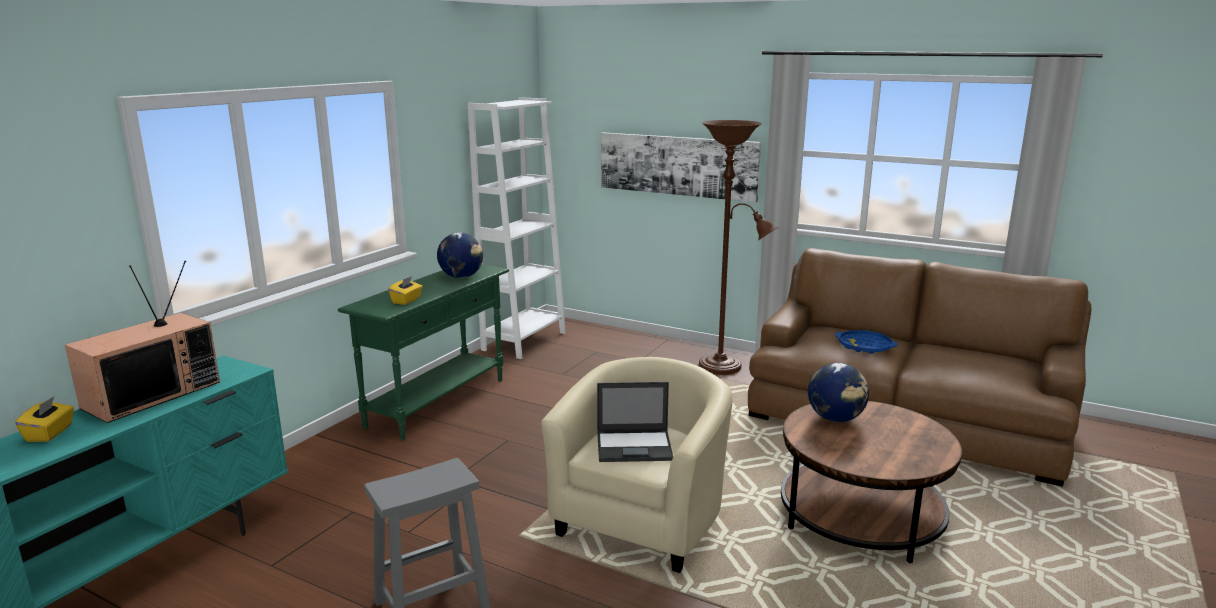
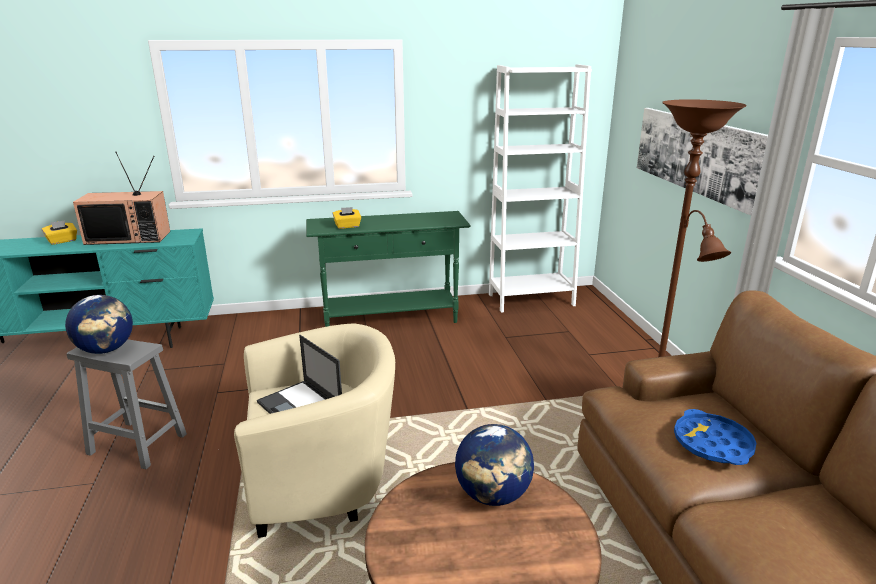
camera: 50 degrees right, 5 degrees up
(461, 277) = (423, 221): globe -> globe (106, 350)

